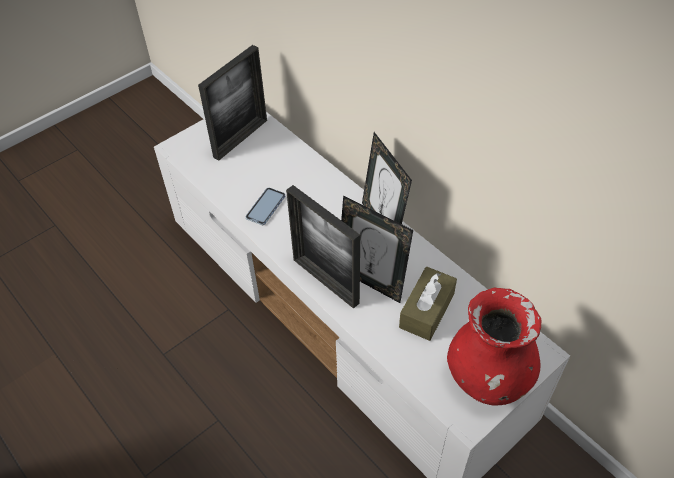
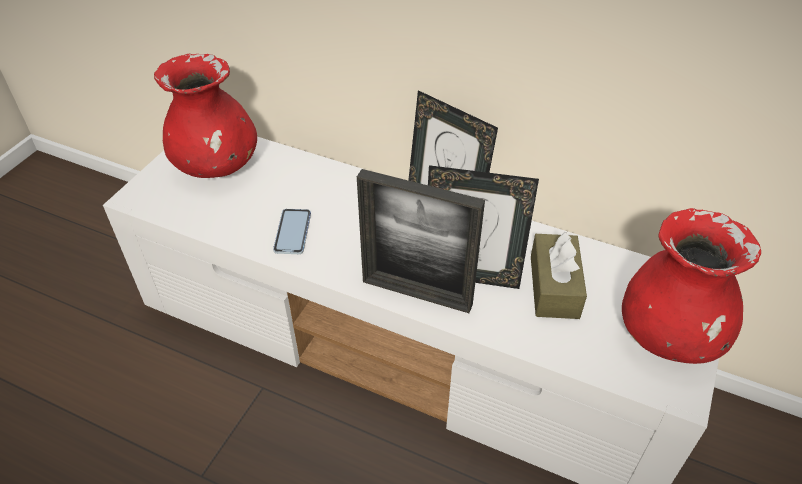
camera: 25 degrees left, 5 degrees down
(240, 138) = (217, 165): picture frame -> red vase

